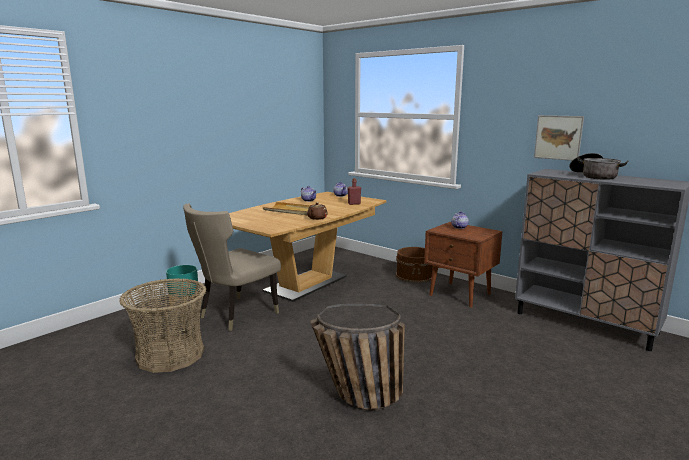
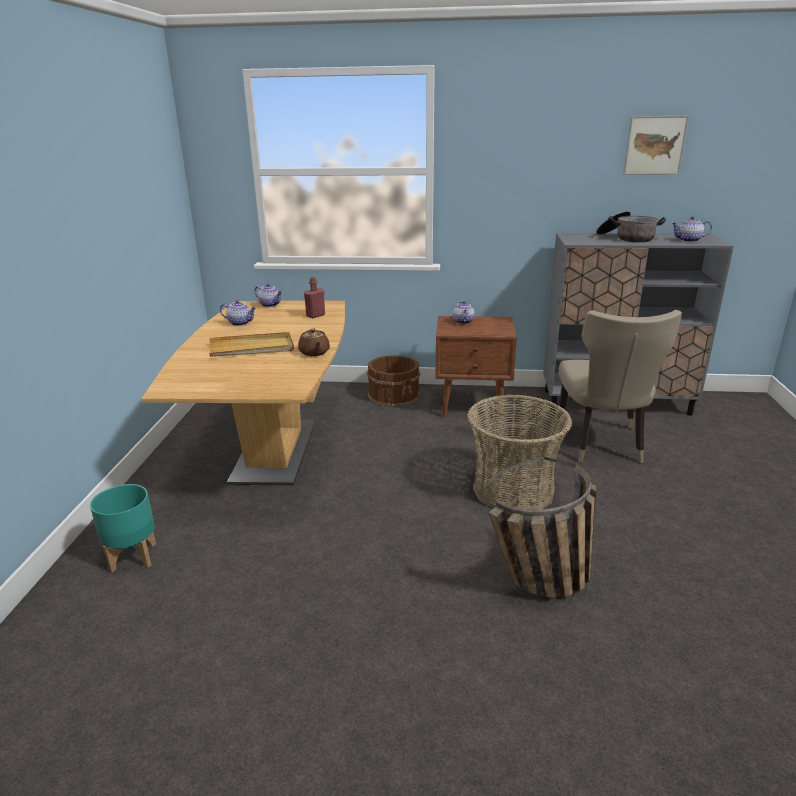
camera: 35 degrees left, 10 degrees up
(170, 354) = (225, 647): basket -> basket (513, 490)
(235, 315) = (237, 538): beige chair -> beige chair (601, 445)
(558, 137) = (568, 192): picture -> picture (654, 145)
(649, 182) = (688, 240): none -> teapot

